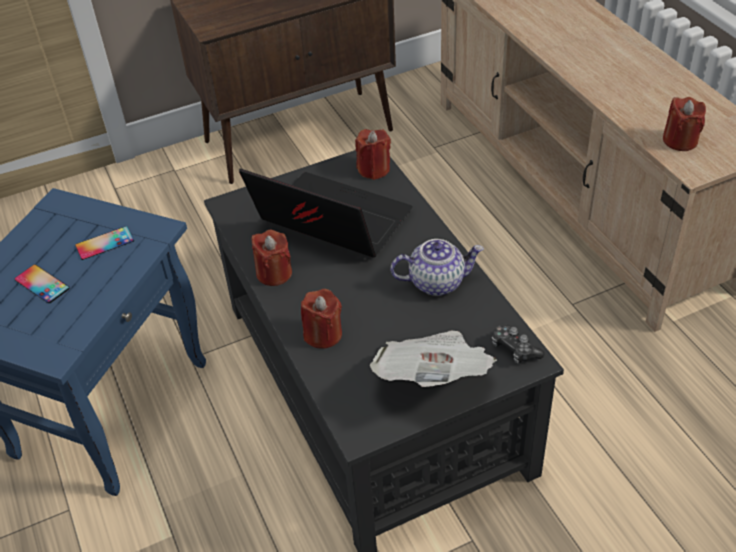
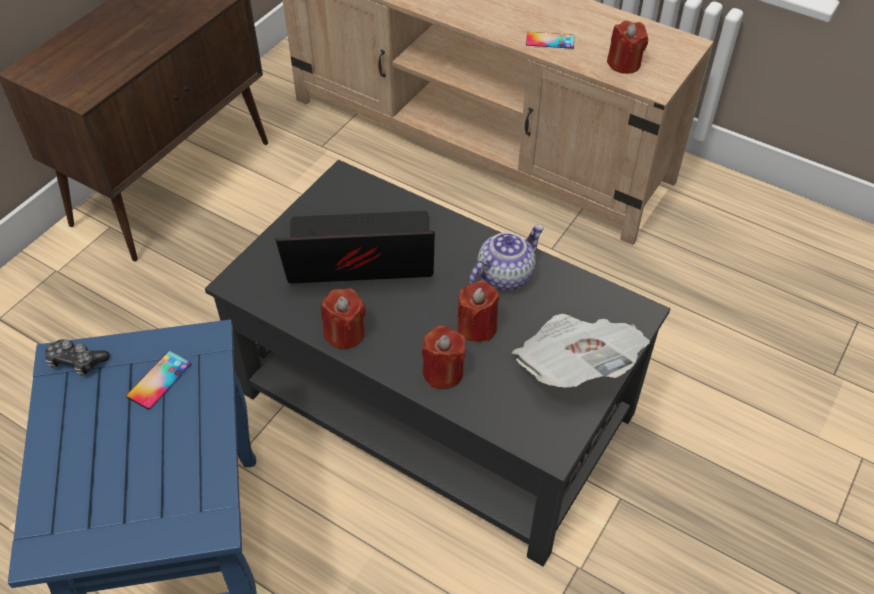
camera: 35 degrees left, 5 degrees up
(42, 284) = (124, 456): phone -> phone (550, 40)
(374, 169) = (356, 188): red candle -> red candle (477, 327)
(514, 349) = (619, 308): game controller -> game controller (77, 362)

